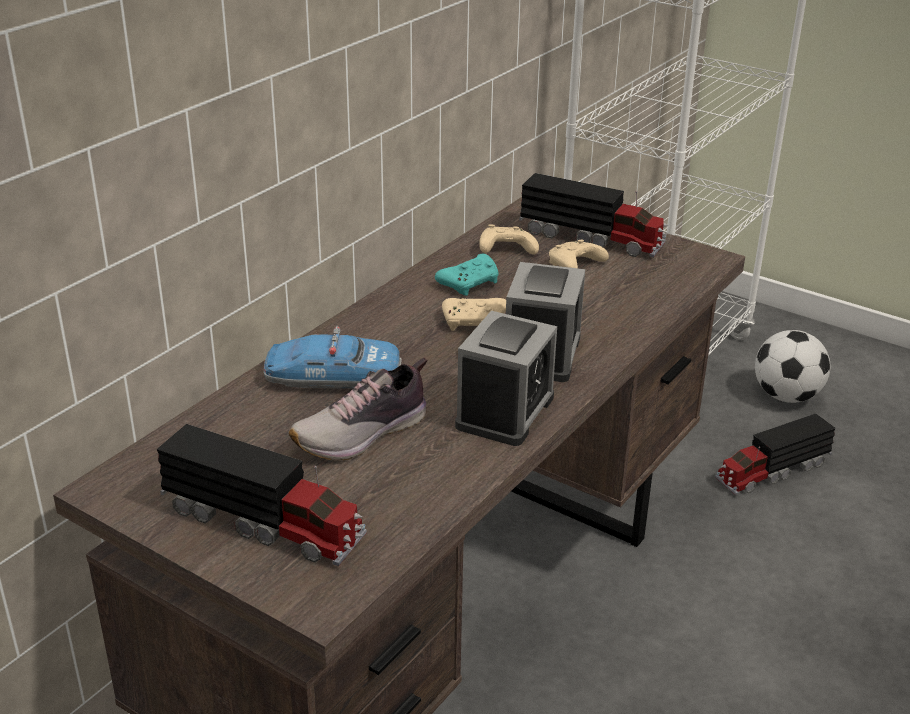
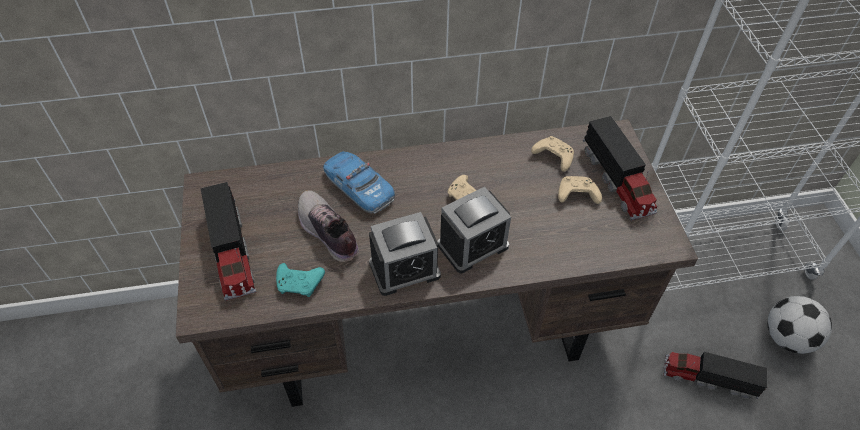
camera: 45 degrees right, 20 degrees up
(363, 434) = (327, 233): shoe -> shoe turned 45 degrees clockwise
(470, 283) = (502, 169): turquoise game controller -> turquoise game controller (300, 284)

